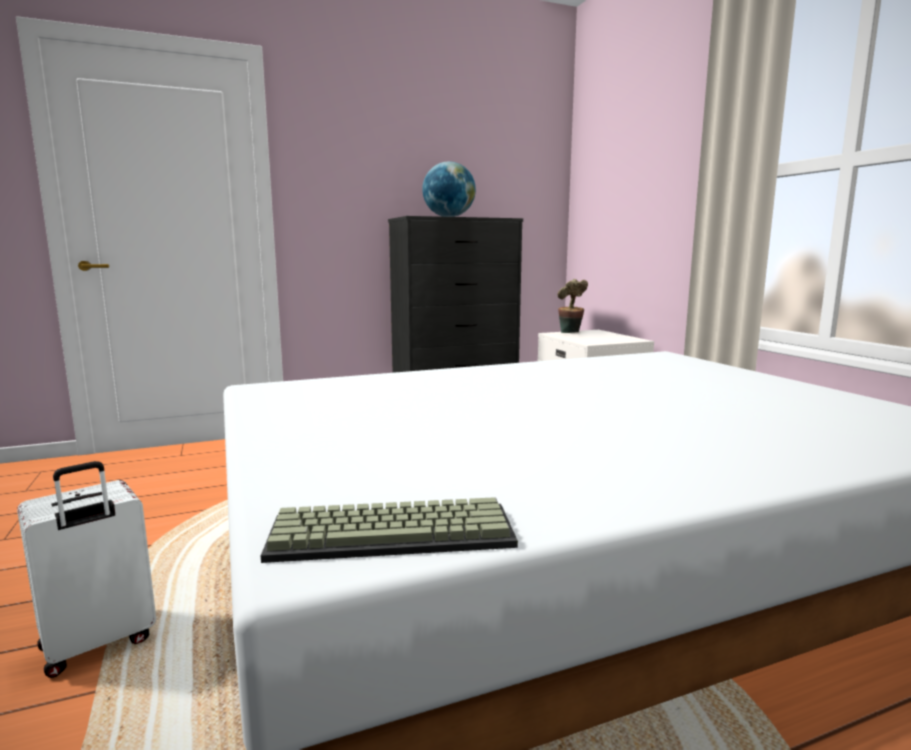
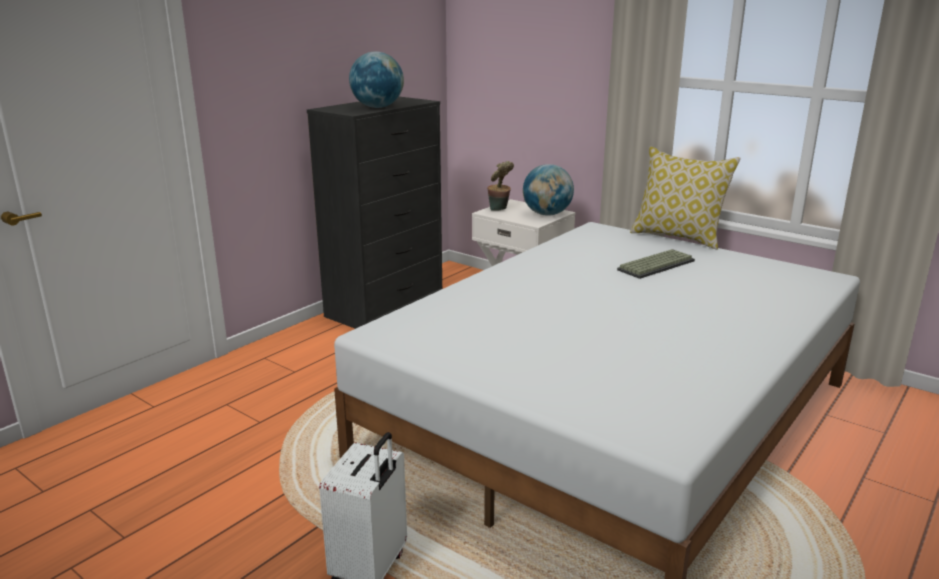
camera: 30 degrees left, 10 degrees up
(394, 531) = (679, 420): keyboard -> keyboard (655, 265)
(616, 339) = (547, 214): none -> globe
(764, 370) = (678, 237): none -> pillow

